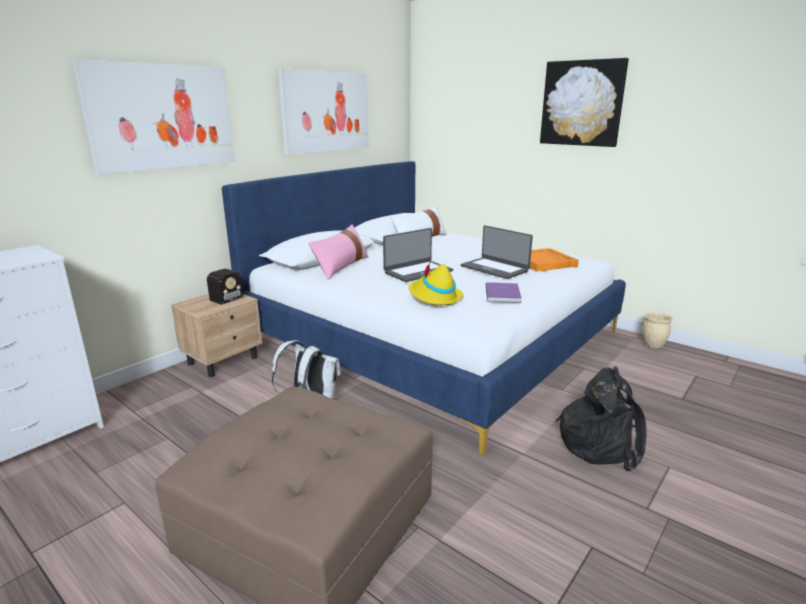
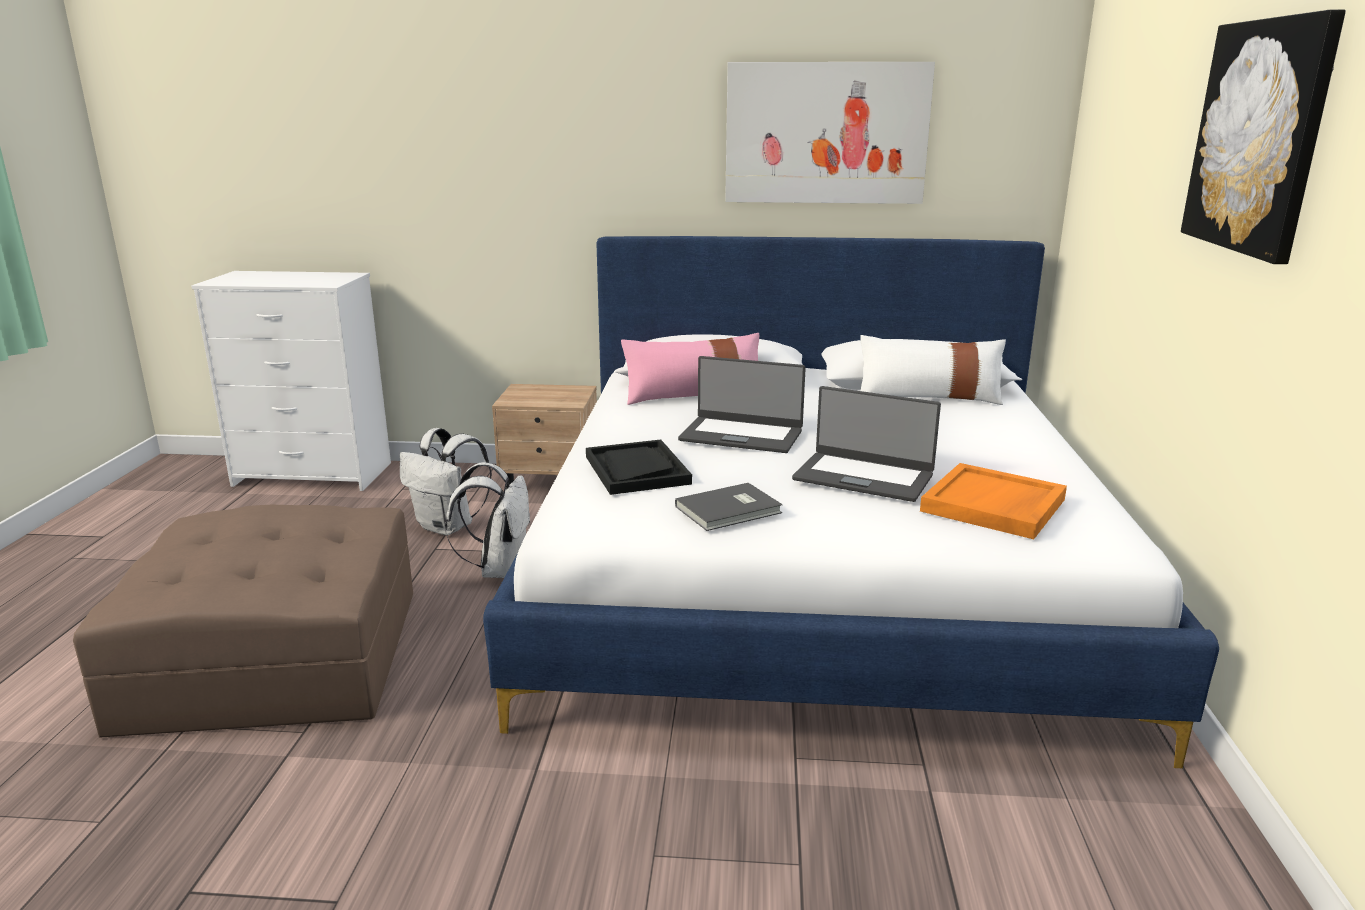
camera: 55 degrees right, 0 degrees up
(162, 117) = (529, 136): picture -> none
(216, 301) = (547, 395): radio -> none
(225, 409) = (448, 527): none -> white backpack
(434, 297) = (636, 470): yellow hat -> black tray
(495, 268) = (863, 477): laptop -> laptop turned 75 degrees counterclockwise
(503, 294) = (730, 510): purple book -> grey book
(600, 443) = (645, 848): black backpack -> none
(653, 345) = (1207, 845): beige planter -> none

